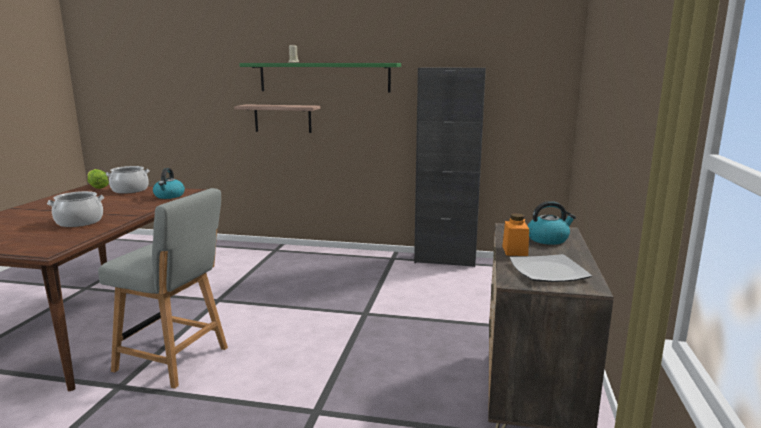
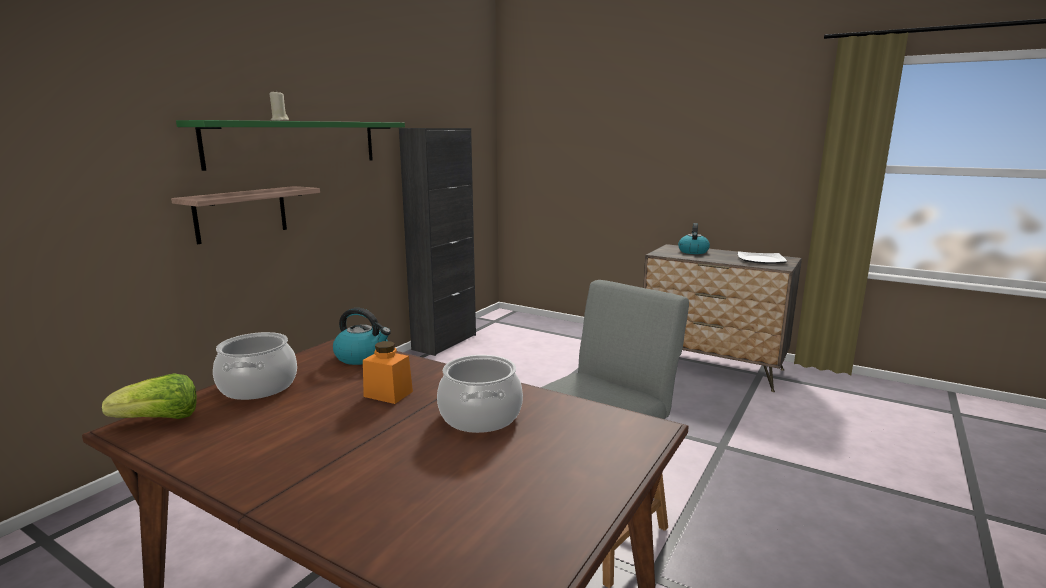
camera: 70 degrees left, 0 degrees up
(515, 251) = (718, 259): orange jar -> orange jar (388, 394)

